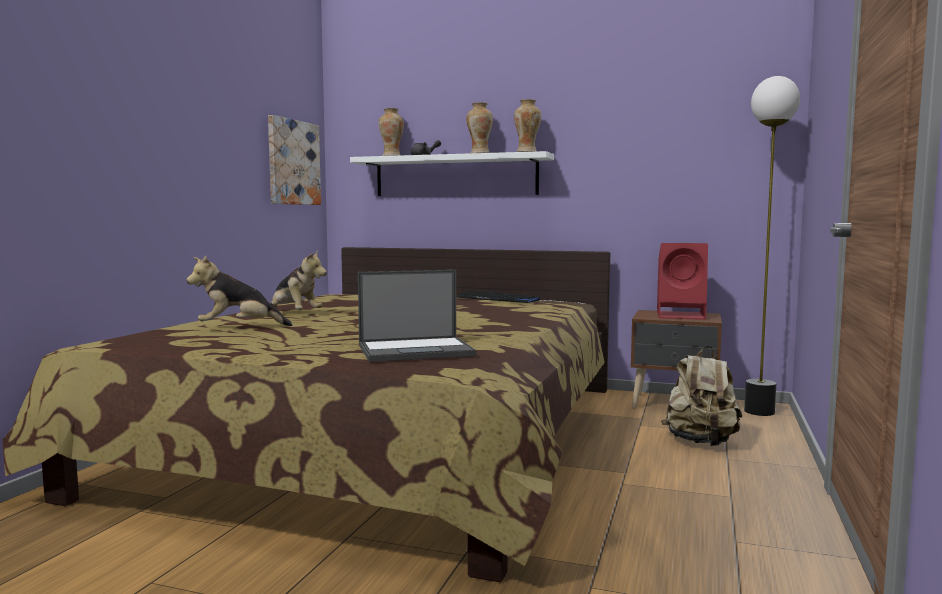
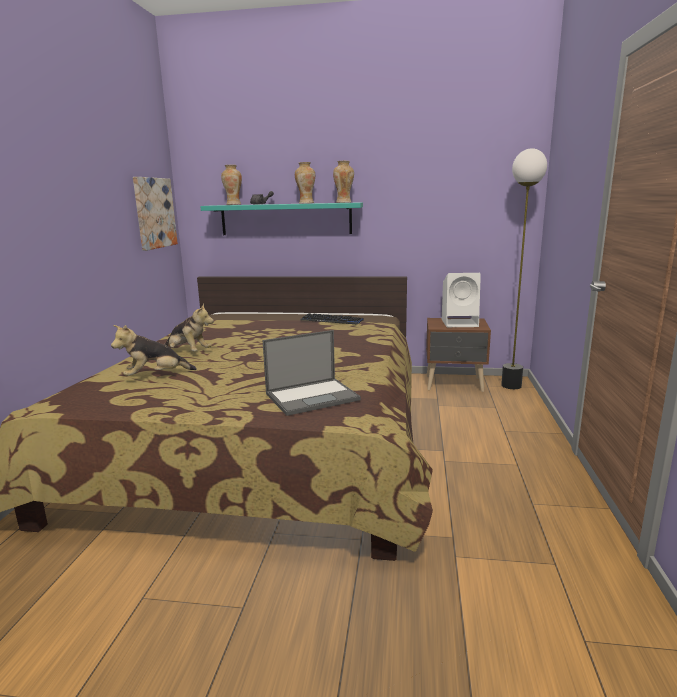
camera: 10 degrees left, 10 degrees up
(455, 176) = (285, 219): white shelf -> turquoise shelf
(682, 315) = (460, 323): red speaker -> white speaker
(701, 442) = (483, 417): beige backpack -> none

